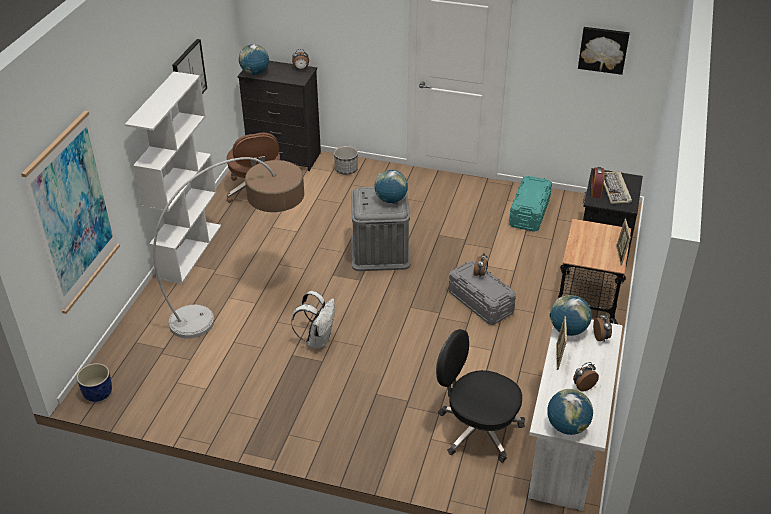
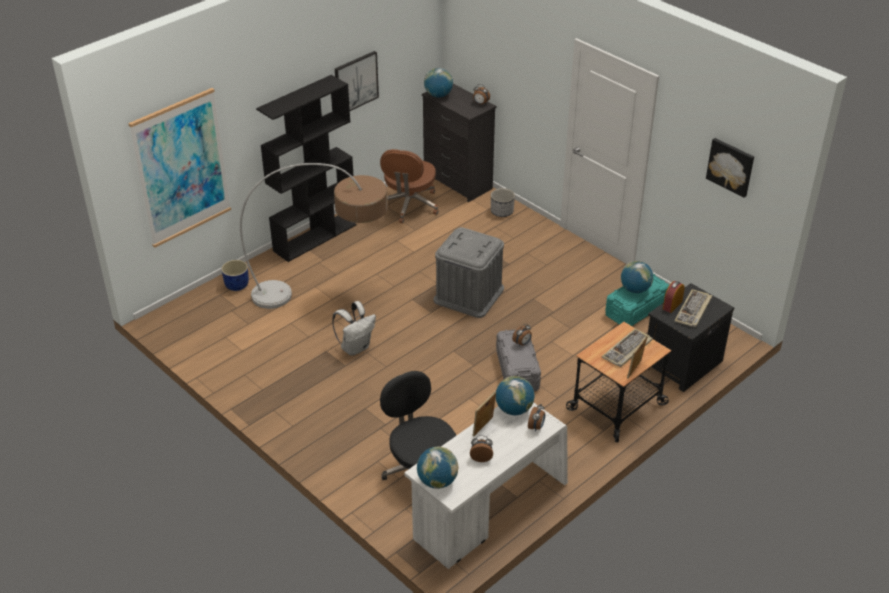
camera: 30 degrees right, 0 degrees up
(98, 393) = (166, 322): blue planter -> blue planter (237, 285)
(189, 251) = (315, 237): white bookcase -> black bookcase
(391, 200) = (479, 247): globe -> globe (635, 289)
(598, 241) = (627, 350): none -> keyboard

